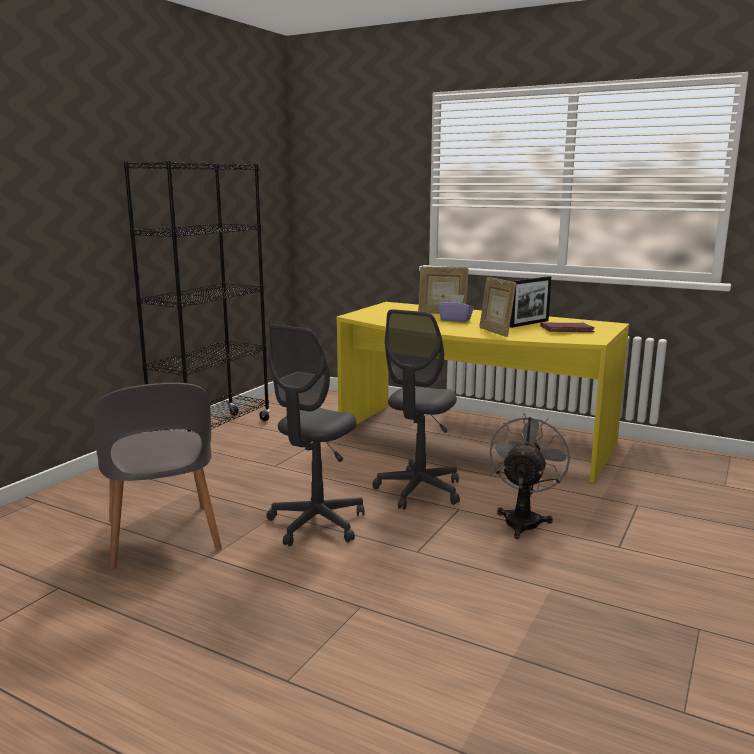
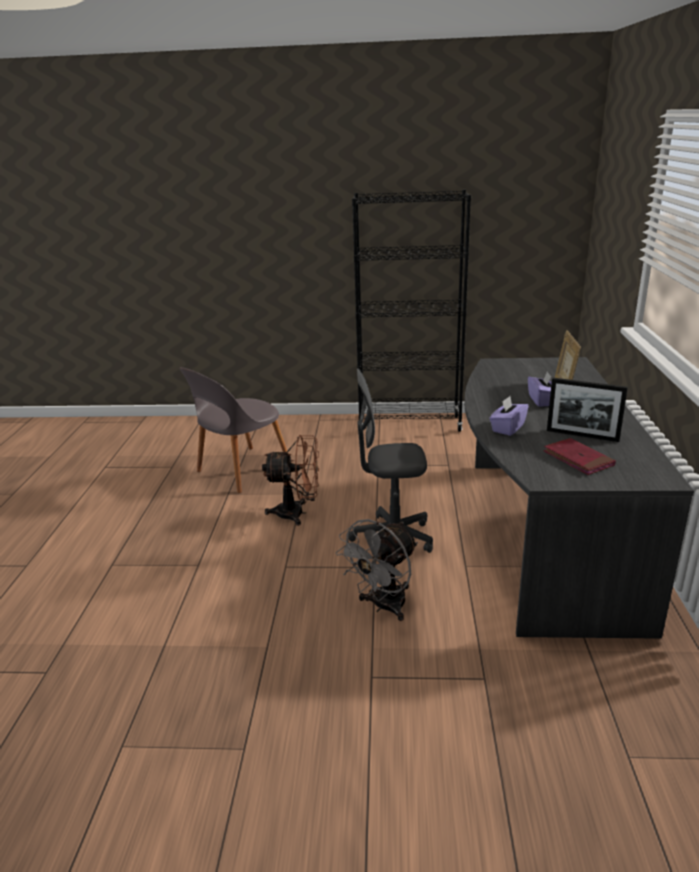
camera: 65 degrees right, 10 degrees up
(316, 524) = (297, 513): grey office chair -> brown fan
(471, 441) = (540, 535): yellow desk -> grey desk
(495, 332) = (507, 428): picture frame -> purple tissue box
(523, 519) = (383, 606): grey fan -> grey fan turned 135 degrees clockwise

